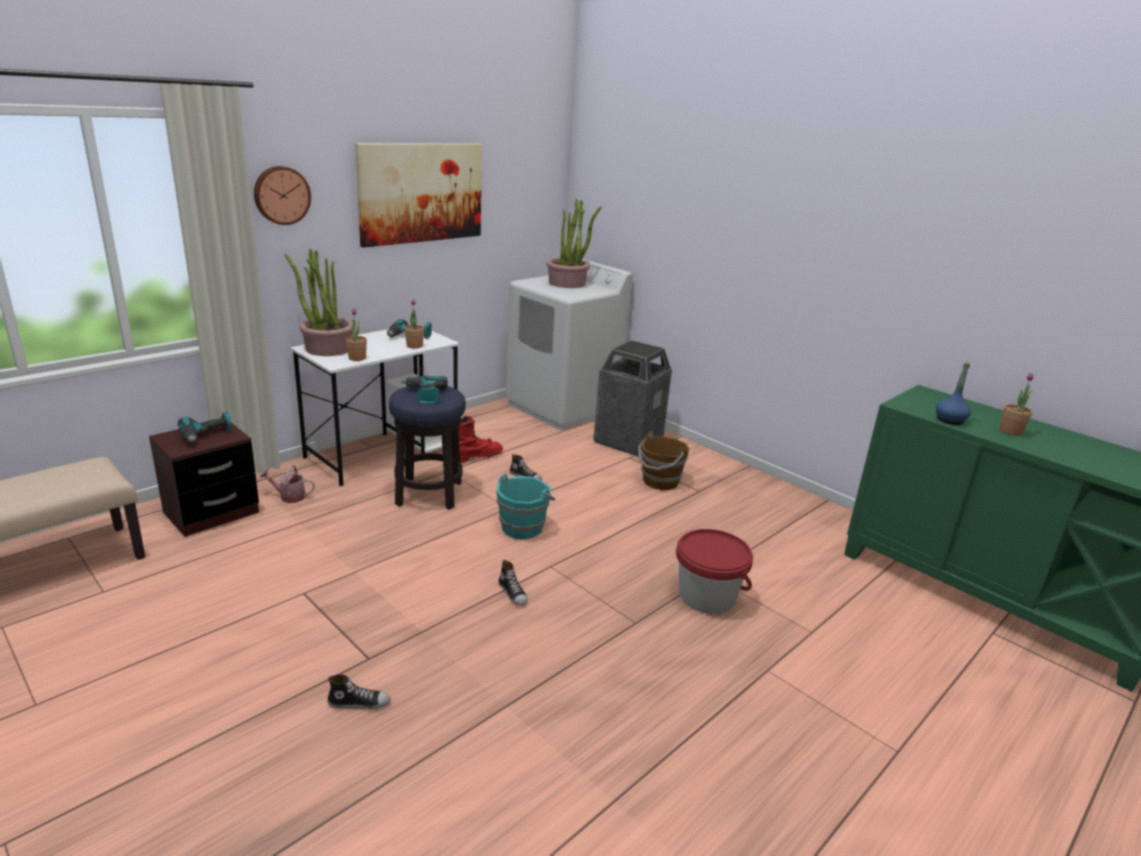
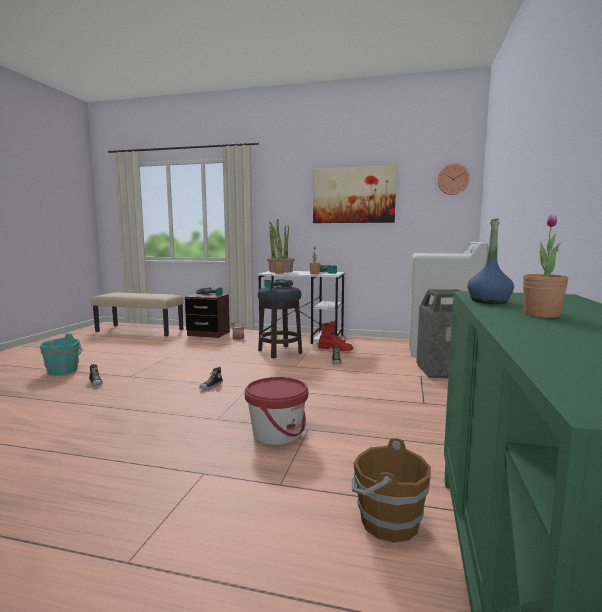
camera: 60 degrees right, 15 degrees down
(281, 195) = (274, 195): wall clock -> wall clock (453, 179)
(522, 527) = (280, 373): turquoise bucket -> turquoise bucket (63, 370)
(567, 283) = (446, 254): potted plant -> none
(660, 482) = (408, 390): brown bucket -> brown bucket (387, 522)

